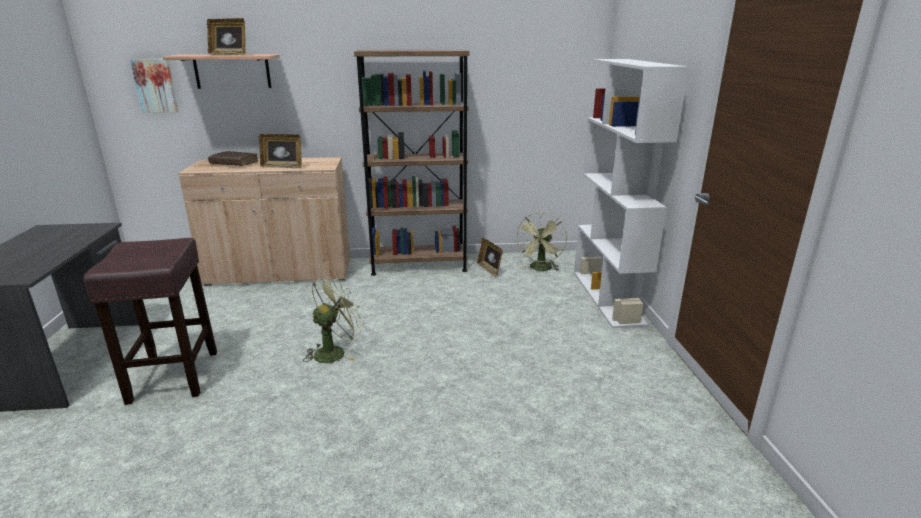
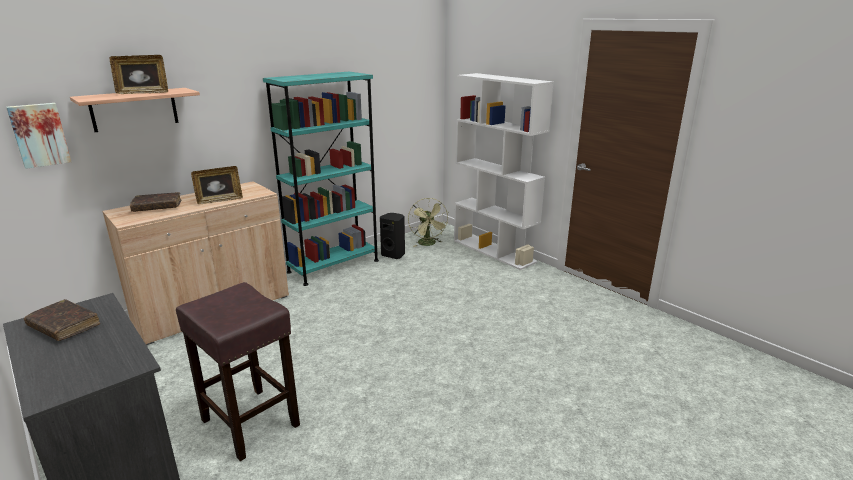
camera: 35 degrees left, 0 degrees up
(53, 236) = (64, 326): none -> brown book
(334, 351) = (362, 350): green fan -> none
(419, 265) = (333, 266): brown bookcase -> turquoise bookcase
(489, 270) = (394, 254): picture frame -> black speaker

